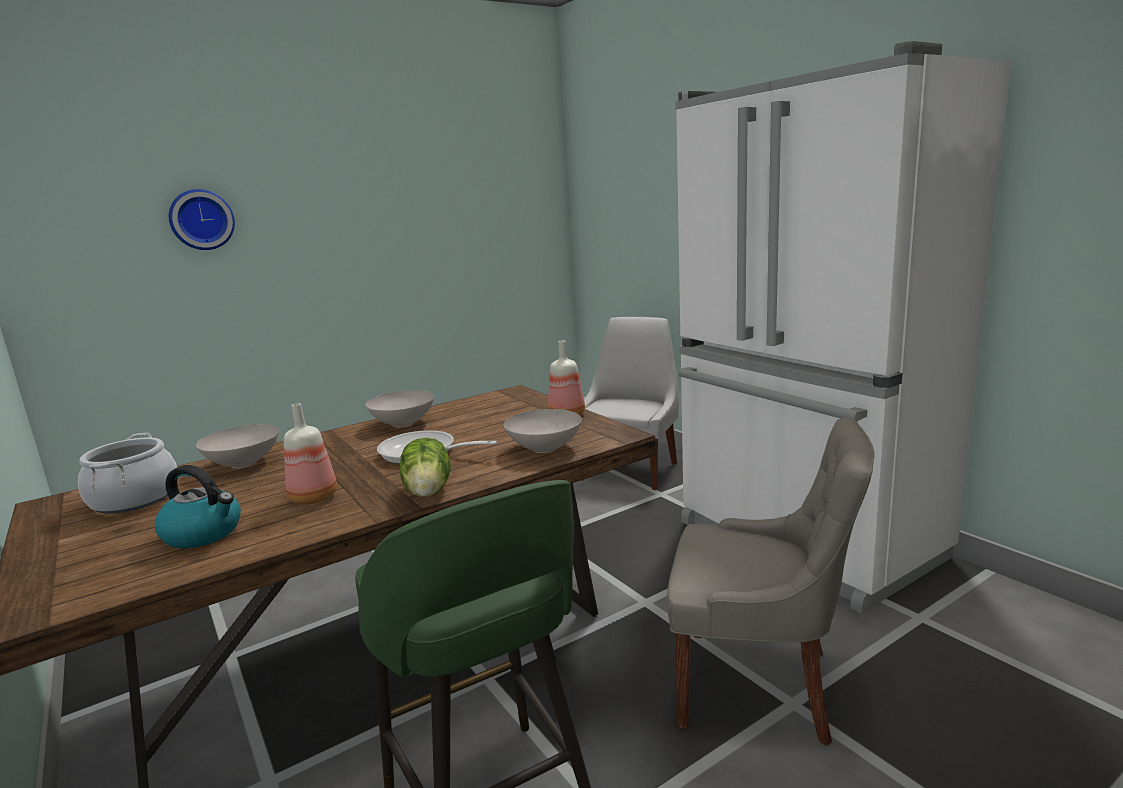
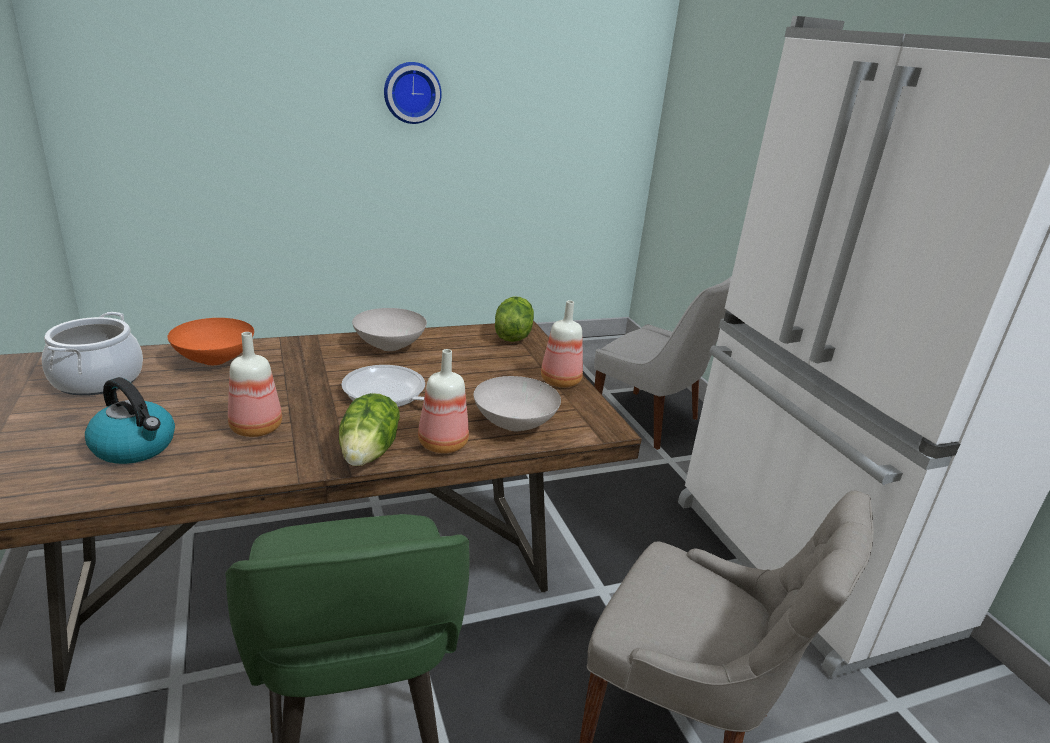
camera: 10 degrees right, 10 degrees up
(201, 220) = (249, 62): wall clock -> wall clock (411, 92)
(243, 464) = (214, 360): white bowl -> orange bowl
(490, 473) = (443, 445): none -> bottle
(507, 396) = (512, 335): none -> lettuce
(631, 470) = (649, 421): white chair -> white chair turned 90 degrees clockwise

